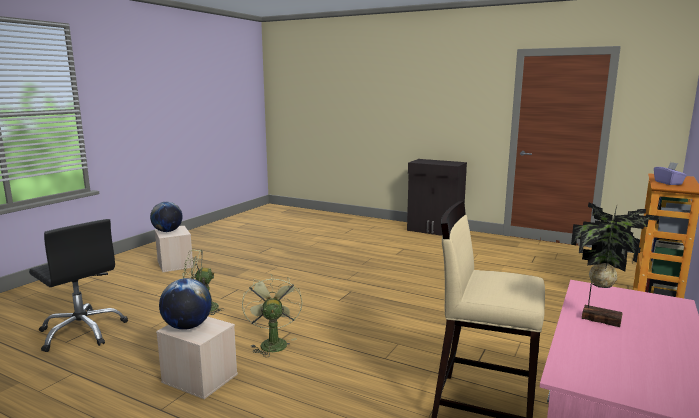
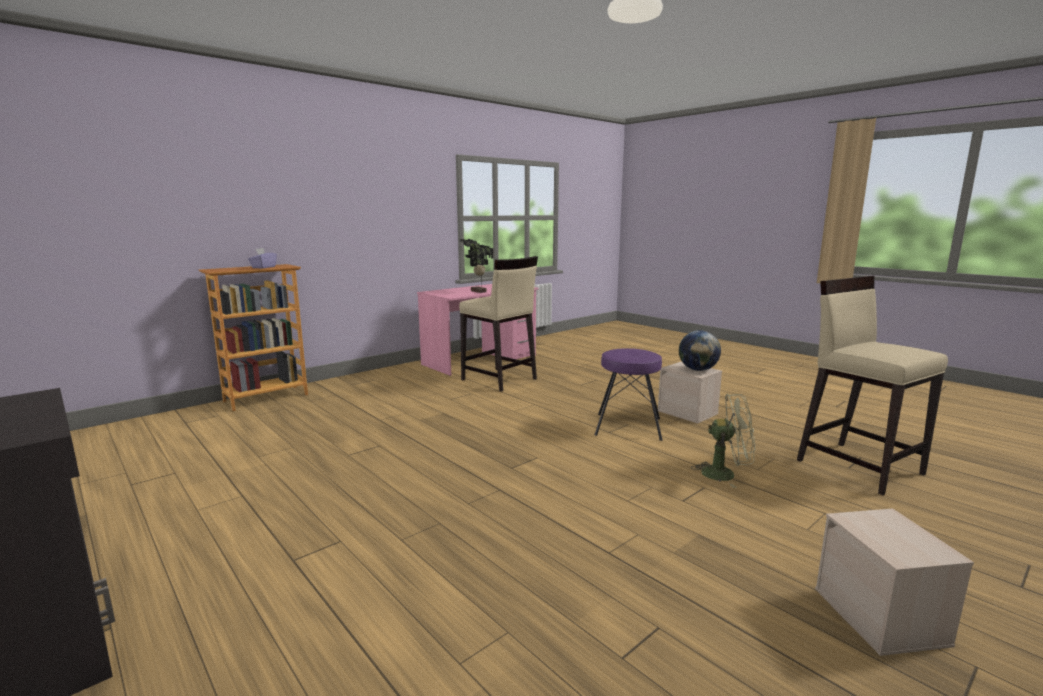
camera: 160 degrees left, 0 degrees up
(82, 331) = (858, 466): black office chair -> beige stool
(167, 231) = (908, 537): globe -> none
(272, 342) = (628, 426): green fan -> purple stool

